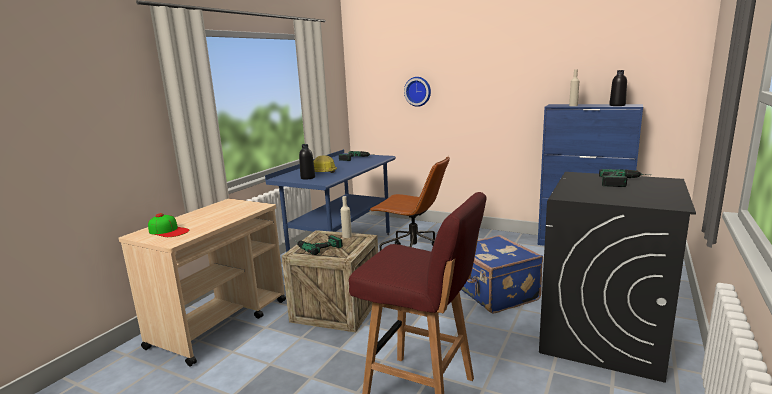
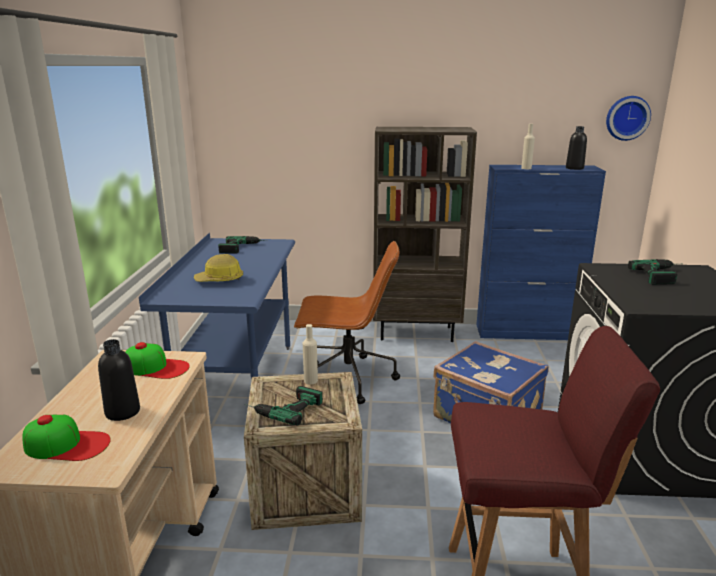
camera: 25 degrees left, 5 degrees up
(243, 207) = (156, 367): none -> cap
(308, 177) = (209, 293): black bottle -> black bottle (122, 412)
(418, 91) = (311, 144): wall clock -> wall clock (626, 118)
(488, 236) = (416, 333): none -> brown bookcase

